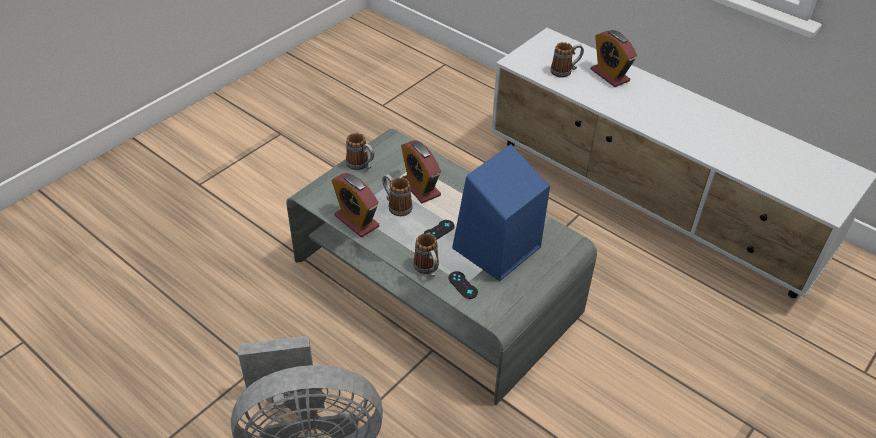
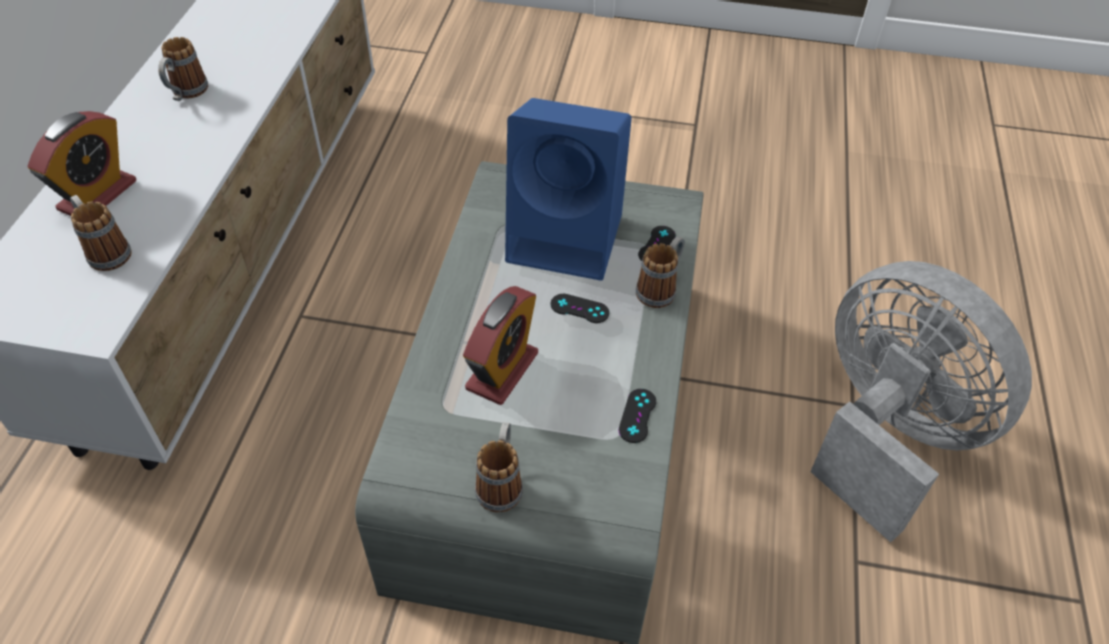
camera: 120 degrees left, 5 degrees up
(356, 221) = (637, 415): alarm clock -> black game controller
(396, 206) = (565, 382): mug -> mug (186, 93)

